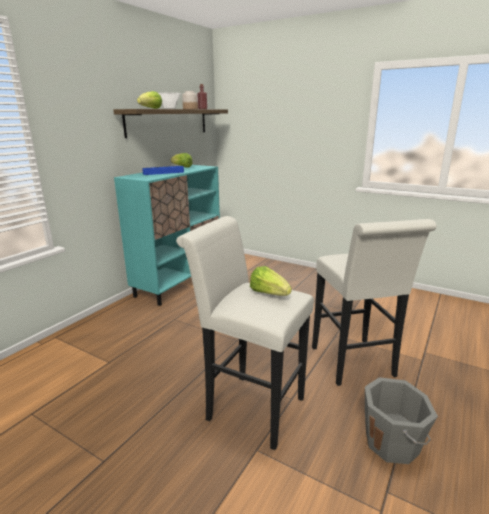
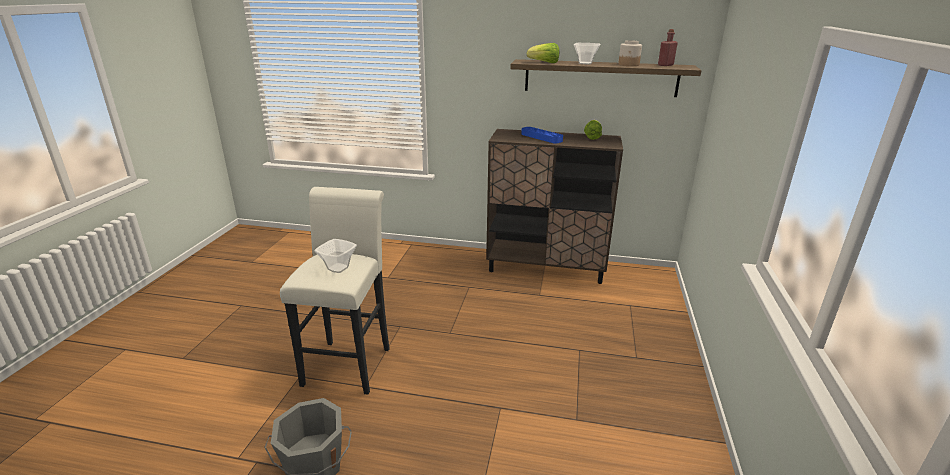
camera: 70 degrees right, 5 degrees up
(179, 283) = (546, 268): turquoise cabinet -> brown cabinet
(269, 293) = (339, 268): lettuce -> bowl
(355, 365) = (439, 430): white stool -> none

